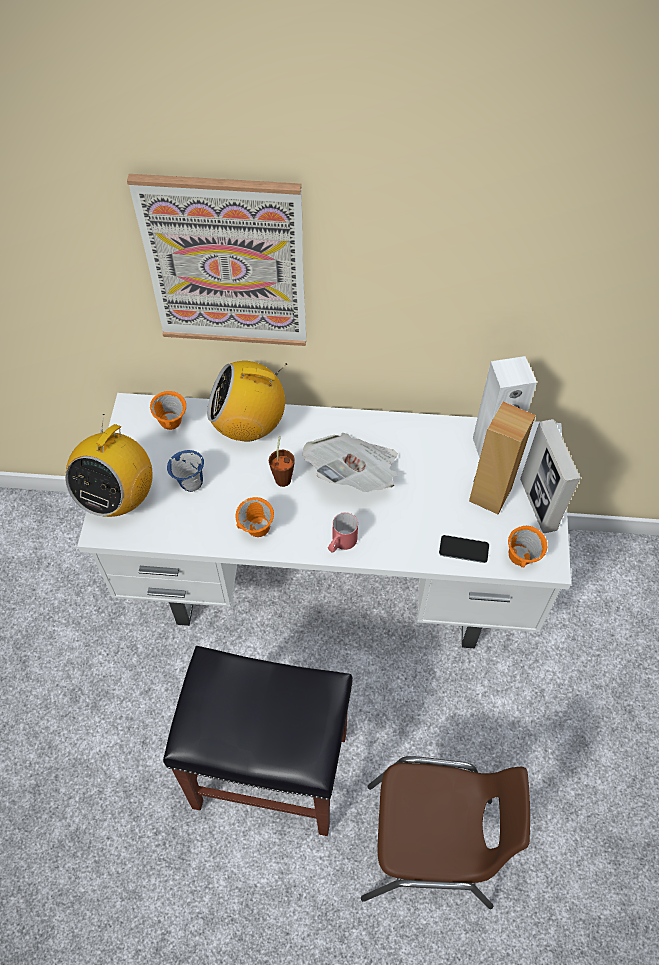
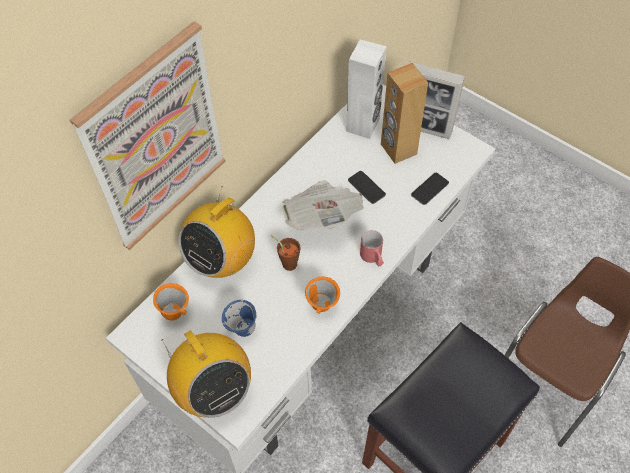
camera: 55 degrees left, 0 degrees up
(419, 493) = (366, 187): none -> phone
(521, 560) = (460, 163): orange mug -> none

